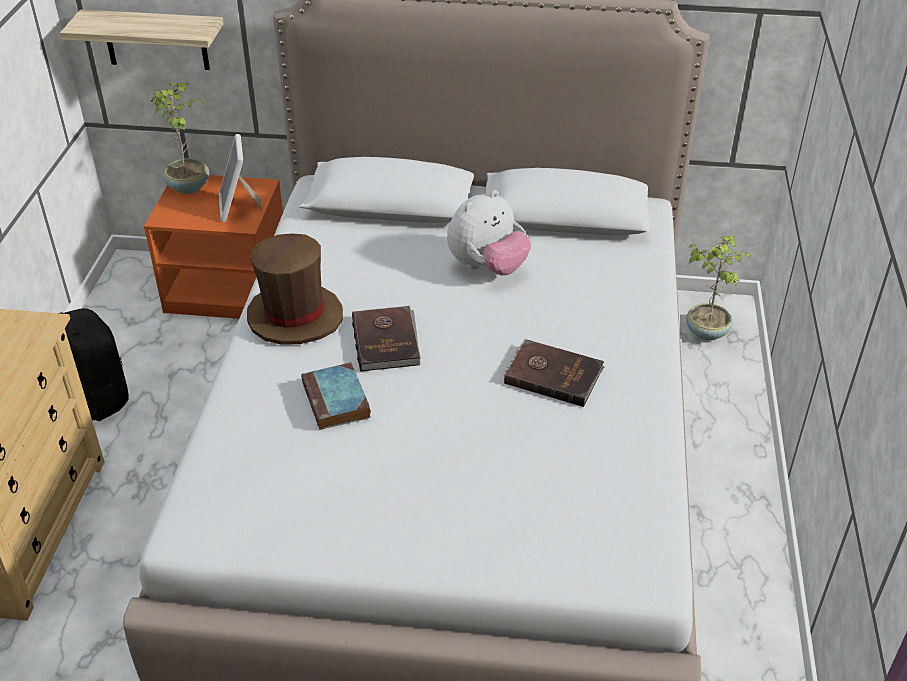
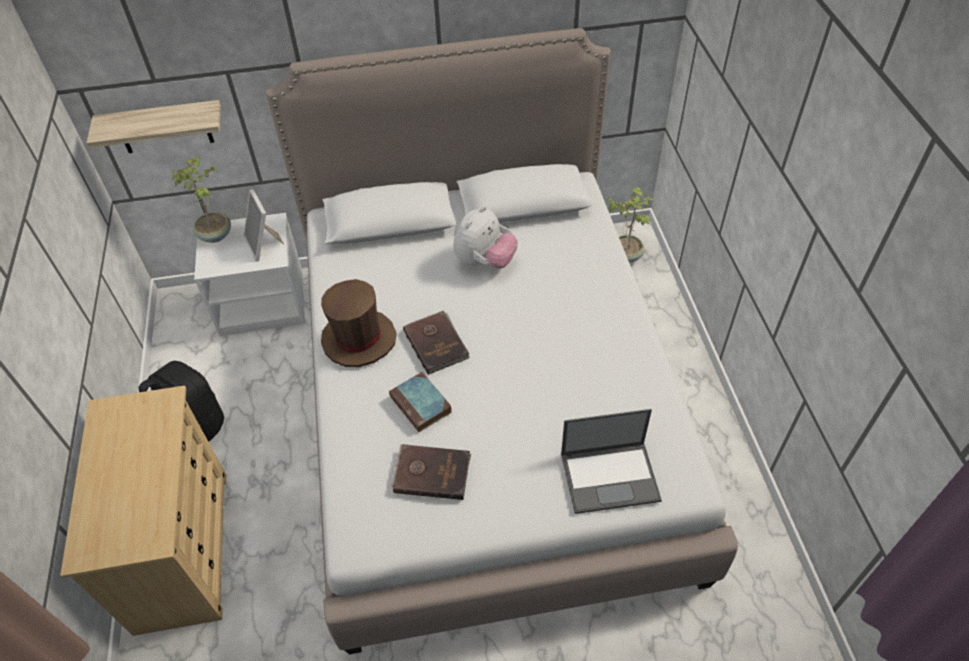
camera: 15 degrees left, 10 degrees up
(229, 288) = (263, 302): orange nightstand -> white nightstand
(544, 539) = (611, 476): none -> laptop
(553, 375) = (567, 341): brown book -> brown book (431, 472)

